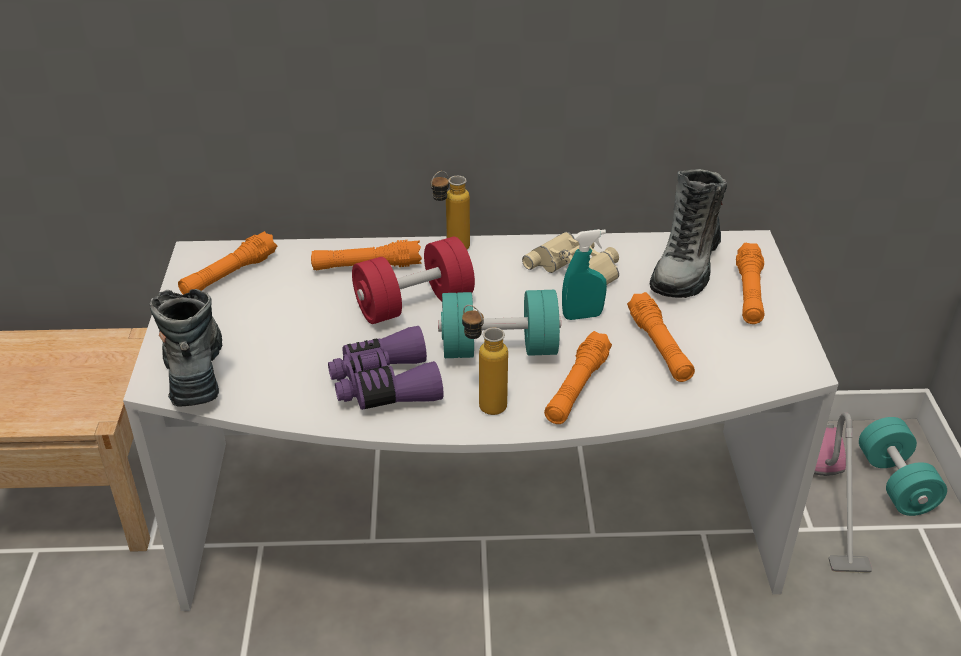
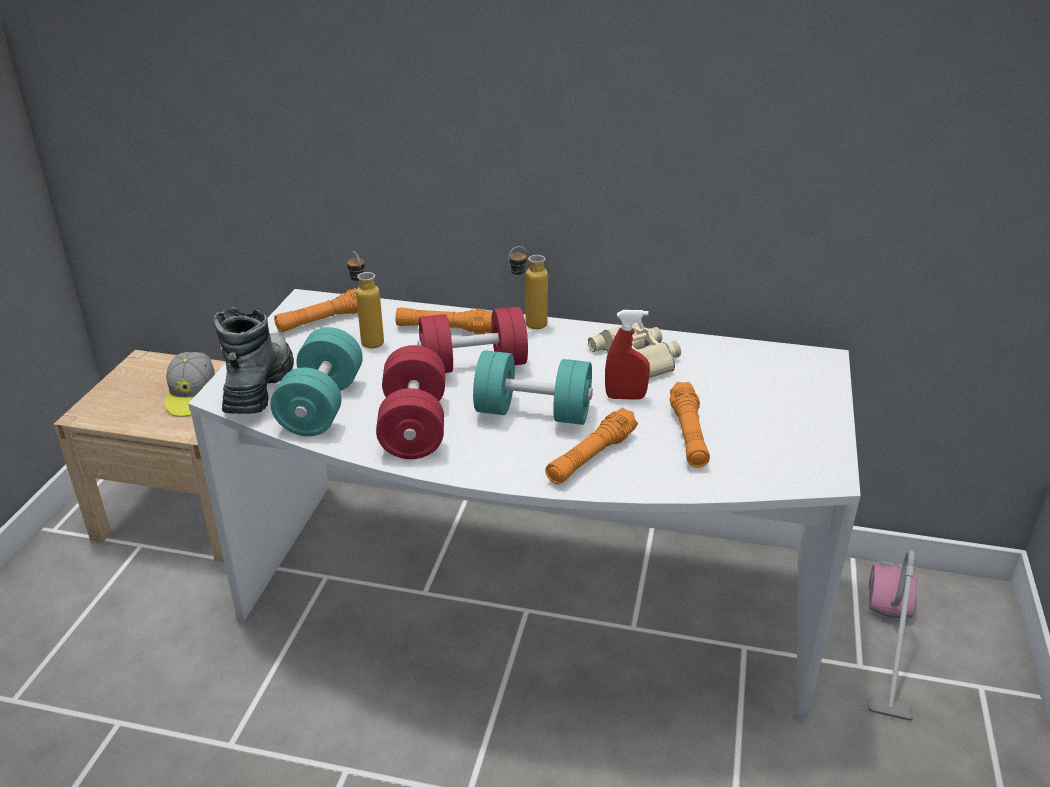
camera: 15 degrees right, 5 degrees down
(73, 377) = (191, 396): none -> cap
(384, 385) = (414, 426): purple binoculars -> red dumbbell
(483, 401) = (497, 454): bottle -> bottle (368, 339)
(582, 316) = (625, 397): turquoise spray bottle -> red spray bottle
(686, 267) = (747, 370): boot -> none
(749, 293) = (801, 401): orange flashlight -> none
(895, 483) = (967, 639): turquoise dumbbell -> turquoise dumbbell (321, 406)

